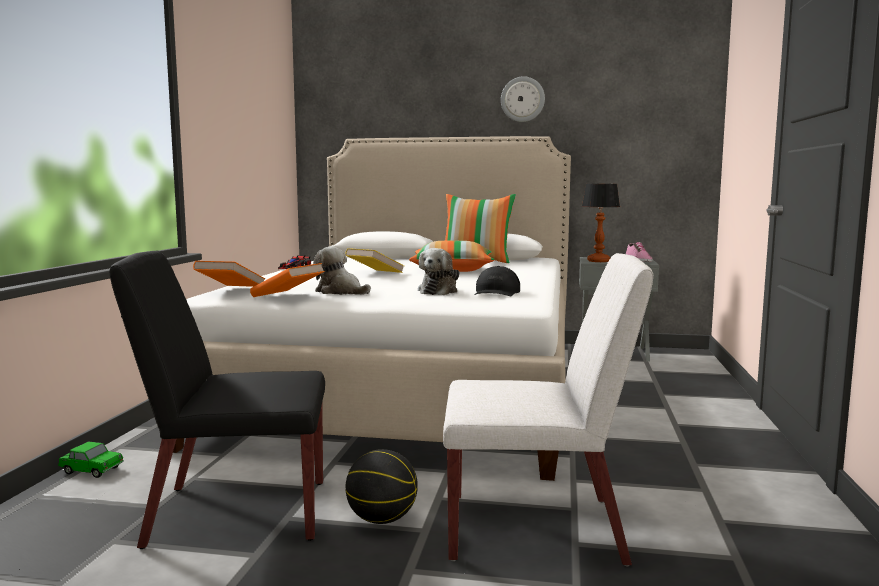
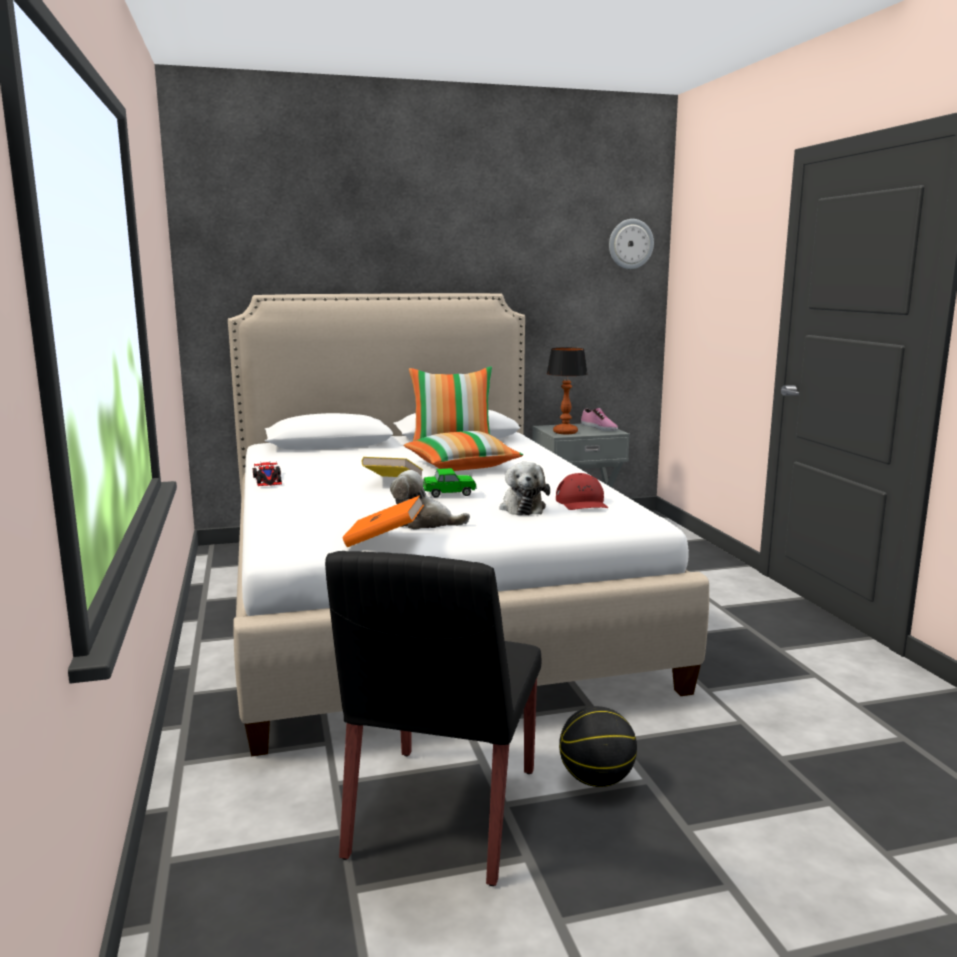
camera: 25 degrees left, 5 degrees up
(92, 470) = (190, 806): toy car -> toy car (449, 493)
(230, 289) = (295, 537): orange book -> none
(236, 513) = (443, 813): black chair -> black chair turned 45 degrees counterclockwise
(496, 292) = (582, 503): black cap -> red cap
(522, 99) = (467, 249): wall clock -> wall clock (630, 244)
(536, 528) = (736, 751): white chair -> none

